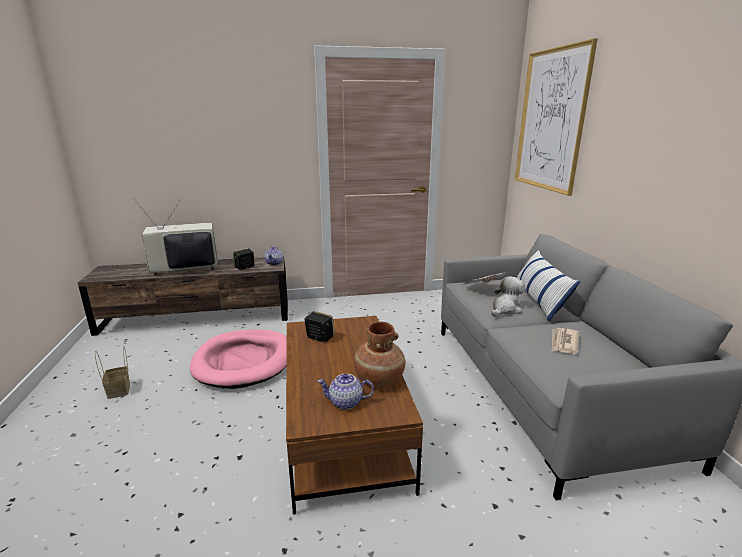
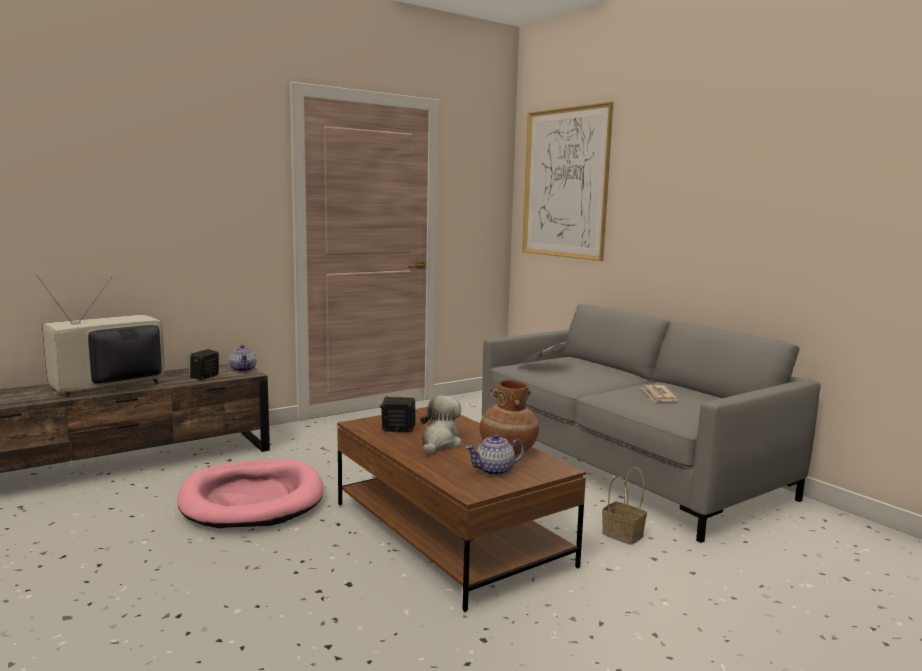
camera: 25 degrees left, 10 degrees down
(119, 390) = (86, 560): basket -> basket (624, 535)
(505, 309) = (579, 380): plush toy -> plush toy (439, 443)
(539, 300) = (604, 370): pillow -> none

